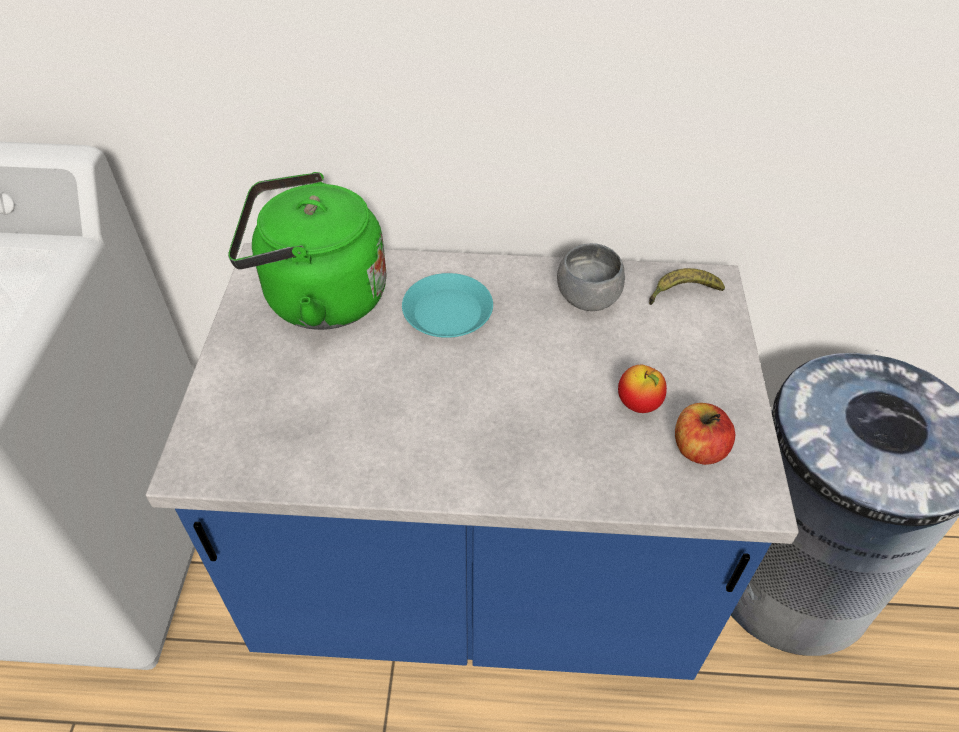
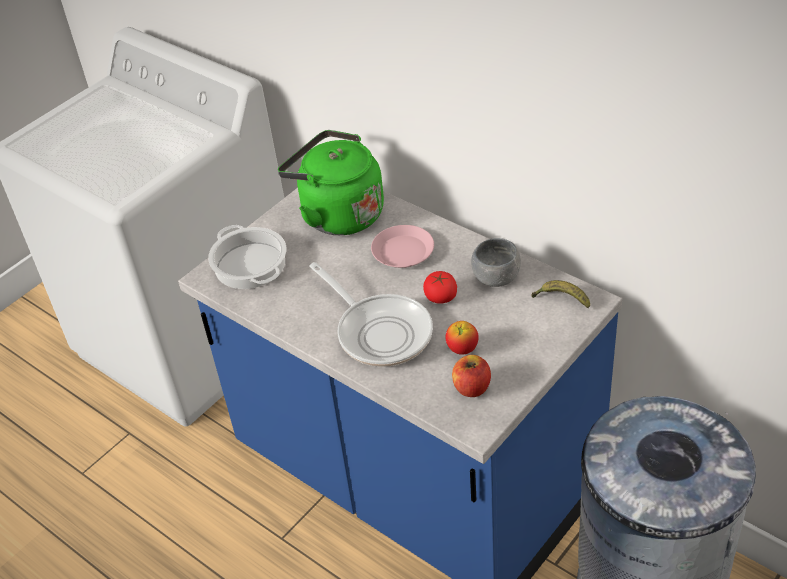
camera: 40 degrees right, 5 degrees down
(246, 420) = (249, 265): none -> cooking pot
(448, 312) = (403, 252): turquoise plate -> pink plate
(516, 430) = (380, 331): none -> frying pan
(547, 349) = (440, 296): none -> tomato

